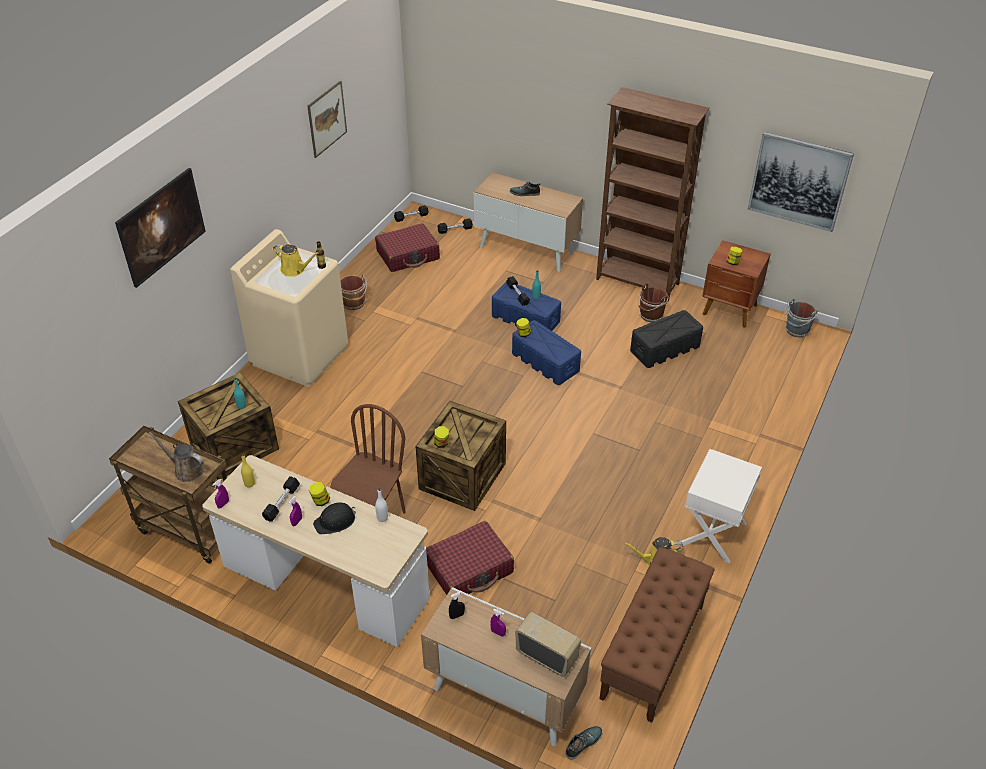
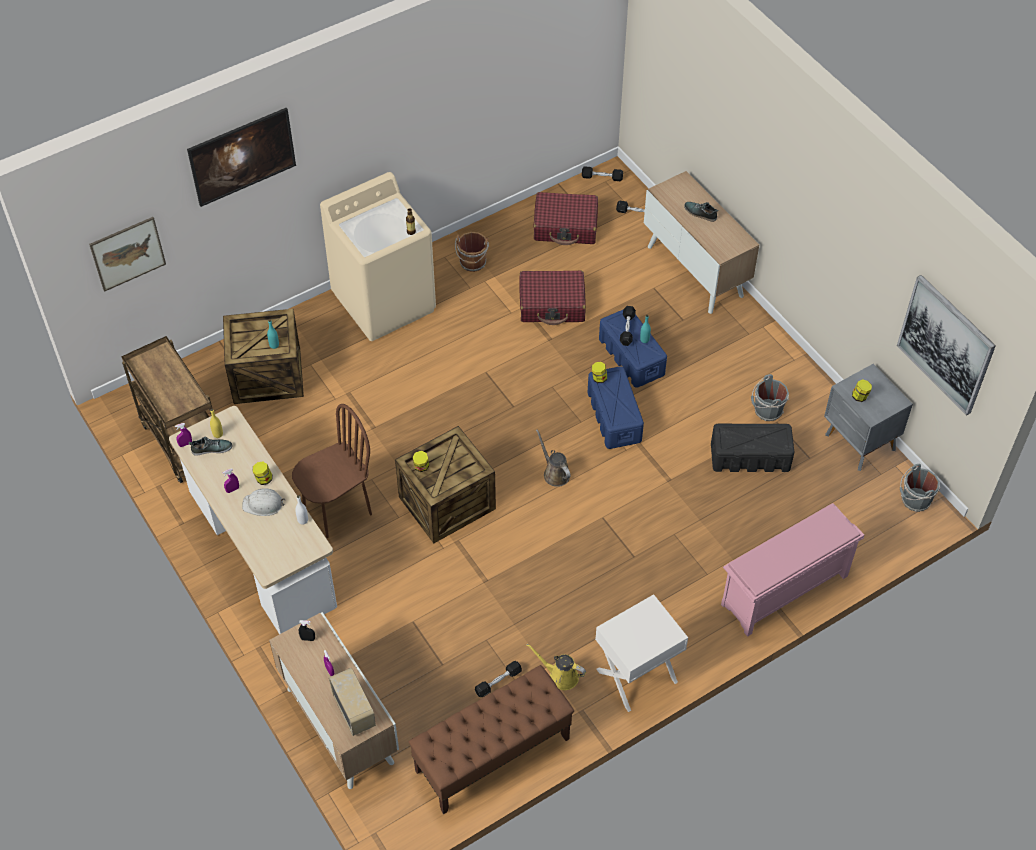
camera: 30 degrees right, 10 degrees up
(186, 470) = (177, 396): brown watering can -> brown watering can (555, 473)
(282, 503) = (232, 465): black dumbbell -> black dumbbell (498, 682)
(295, 270) = (384, 225): yellow watering can -> none
(327, 119) = (490, 69): picture -> picture (128, 253)
(335, 521) = (263, 504): black hard hat -> white hard hat
(469, 568) = (390, 597): red suitcase -> red suitcase (552, 304)
(583, 743) = (374, 799): shoe -> shoe (212, 448)
(637, 282) = (785, 363): brown bookcase -> none
(650, 315) = (767, 411): brown bucket -> grey bucket
(730, 310) = (859, 443): brown nightstand -> grey nightstand
(765, 425) = (784, 591): none -> pink shoe rack

